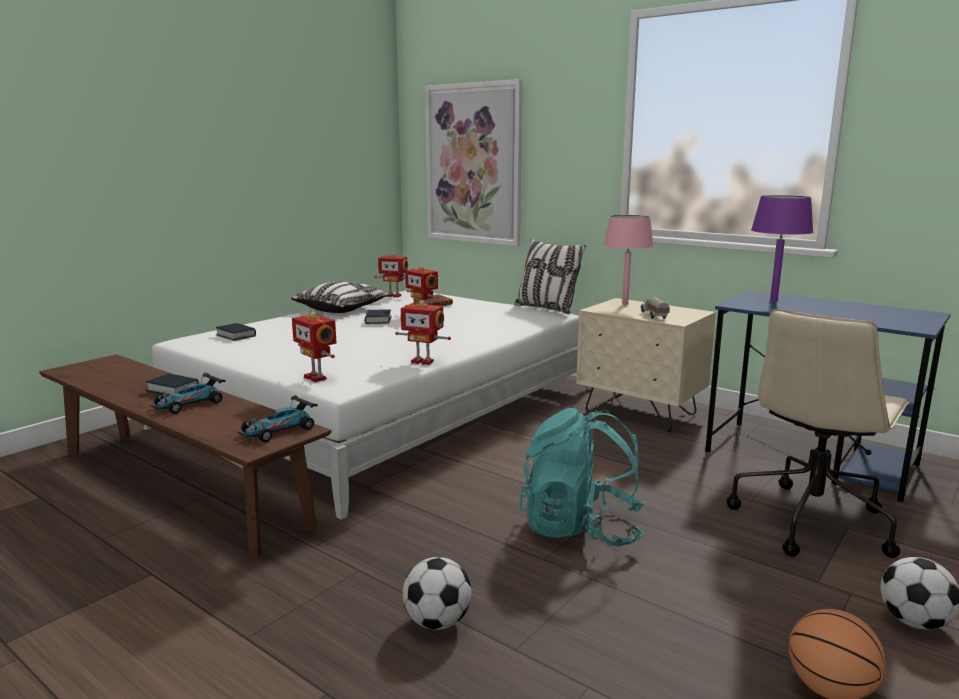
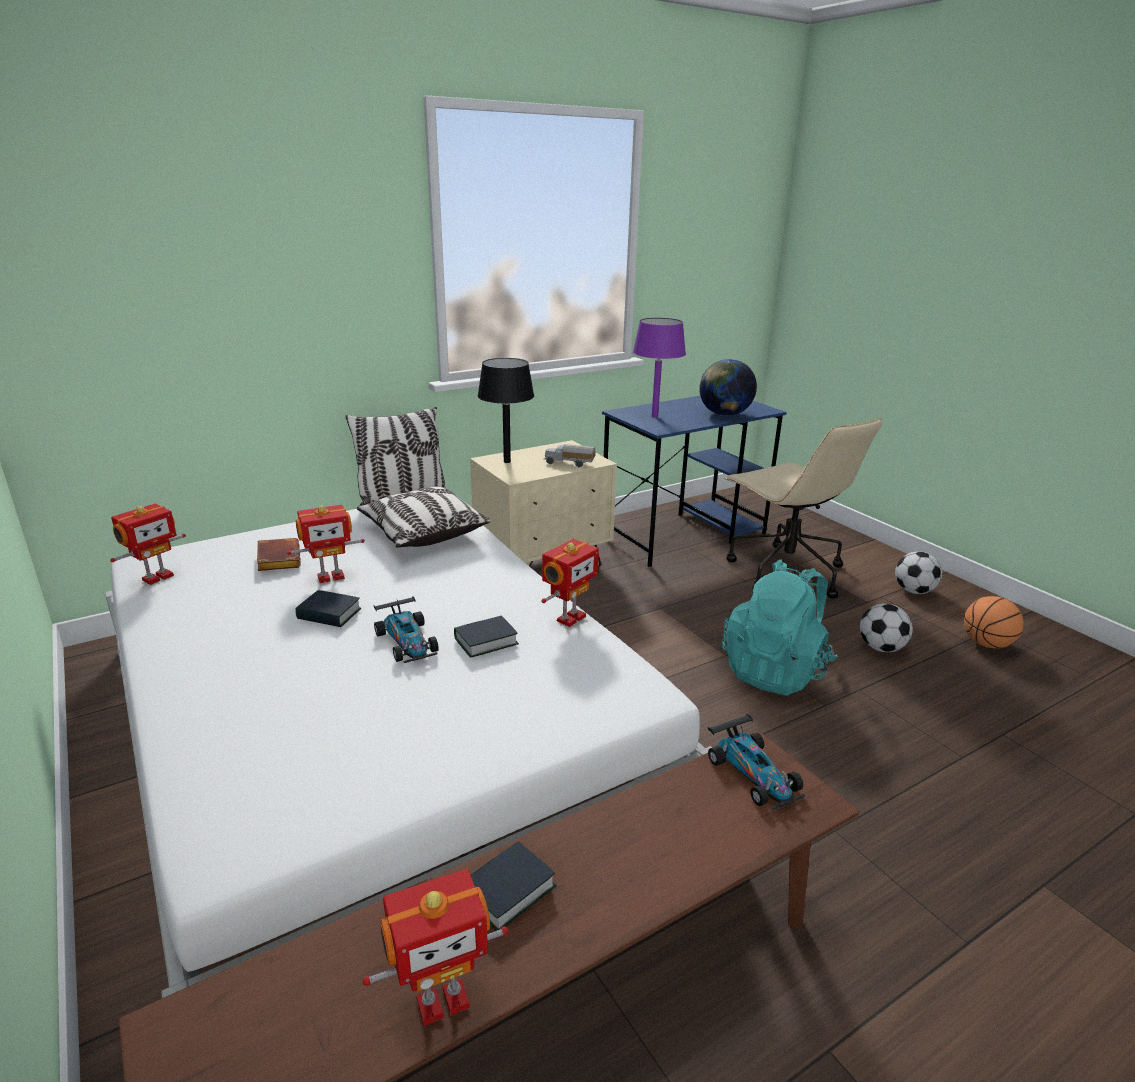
camera: 70 degrees left, 10 degrees up
(189, 404) = (602, 866): toy car -> toy car (407, 641)
(236, 336) = (257, 776): book -> book (486, 641)
(316, 378) = (596, 708): toy robot -> toy robot (442, 999)
(342, 309) = (190, 636): pillow -> pillow (423, 533)
(437, 622) = (928, 792): football -> football (881, 648)
(473, 164) = (175, 318): picture -> none
(625, 304) = (507, 461): pink table lamp -> black table lamp
(846, 317) = (724, 414): none -> globe

